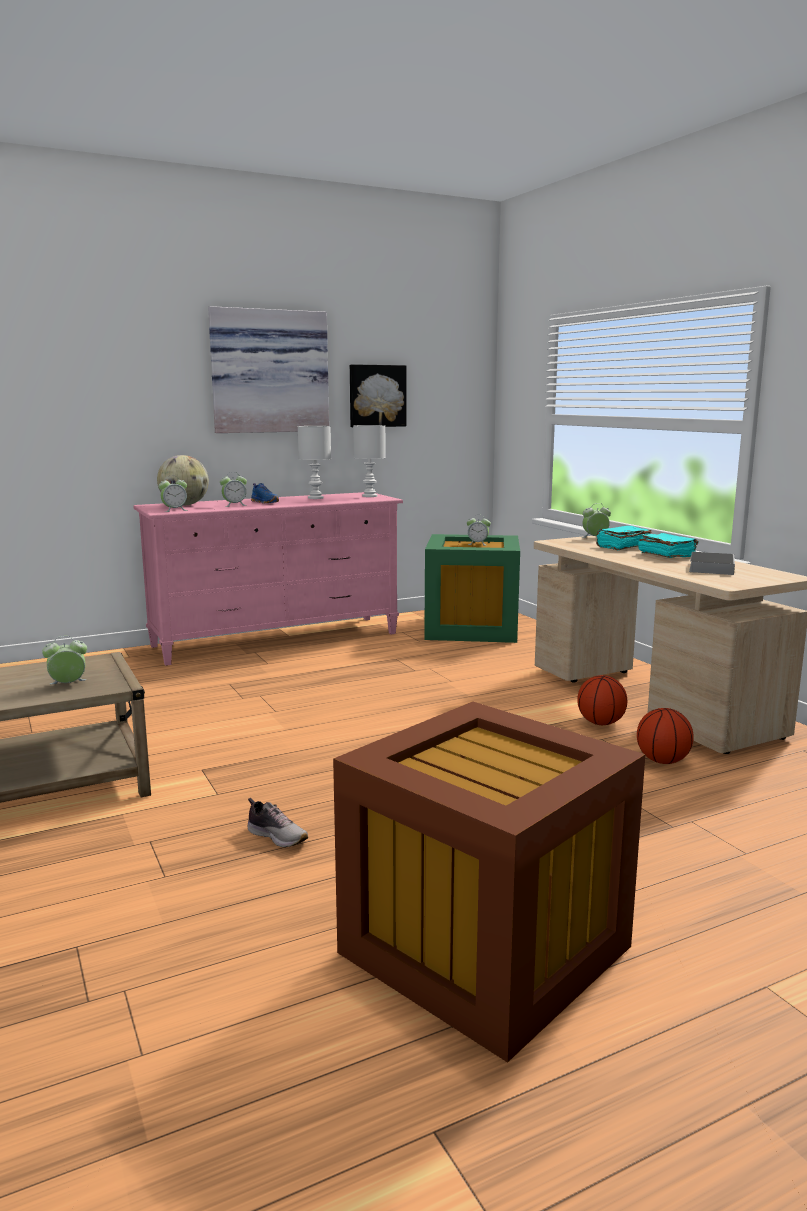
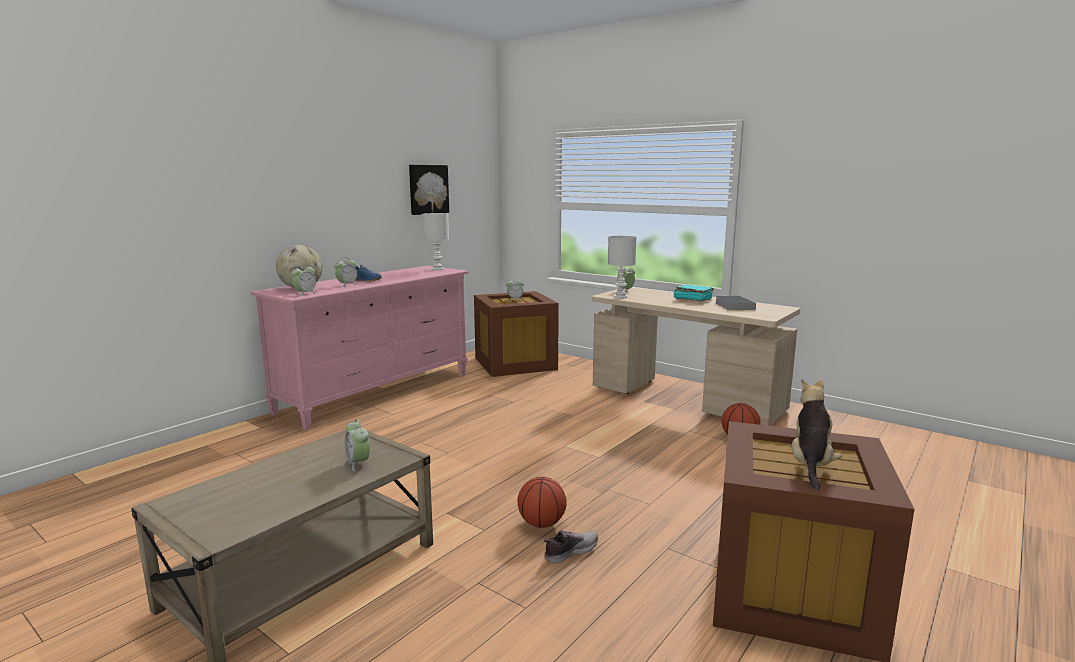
camera: 25 degrees left, 0 degrees up
(68, 684) = (358, 463): alarm clock -> alarm clock turned 75 degrees counterclockwise
(269, 371) = (352, 170): picture -> none
(277, 836) = (570, 552): shoe -> shoe turned 45 degrees counterclockwise
(315, 498) = (398, 274): white table lamp -> white table lamp (620, 297)
(473, 628) = (516, 363): green storage box -> brown storage box
(478, 763) = (810, 464): none -> plush toy
(600, 723) = (676, 420): basketball -> basketball (542, 524)
(622, 547) = (655, 295): turquoise book -> none

